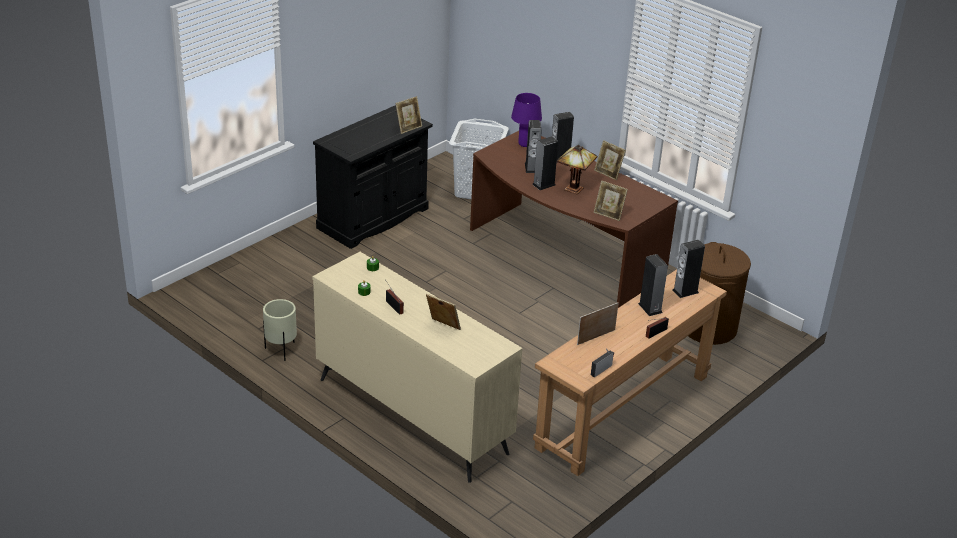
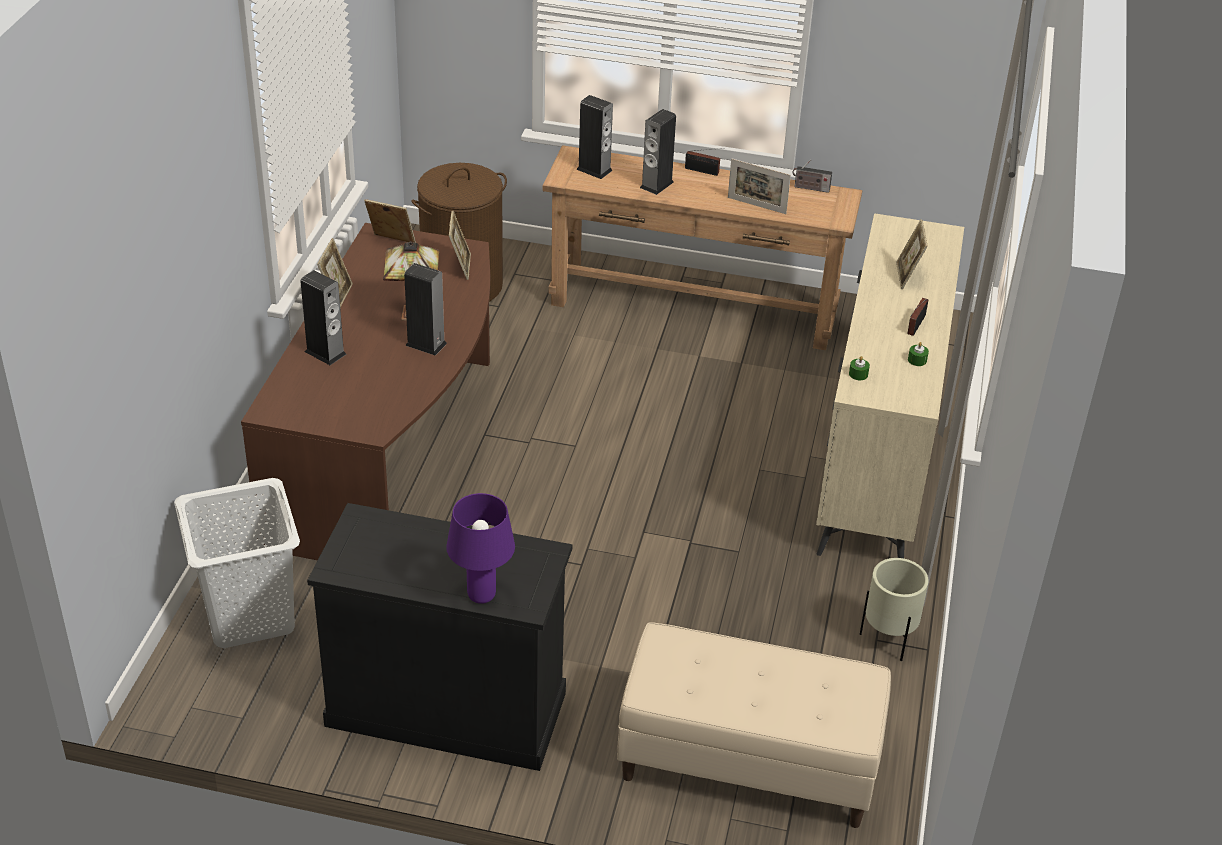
camera: 120 degrees left, 5 degrees up
(260, 277) = (746, 764): none -> beige bench
(408, 128) = (389, 524): picture frame -> picture frame (391, 243)
(525, 144) = (306, 401): purple table lamp -> purple table lamp (481, 595)
(531, 168) = (382, 370): speaker -> none

